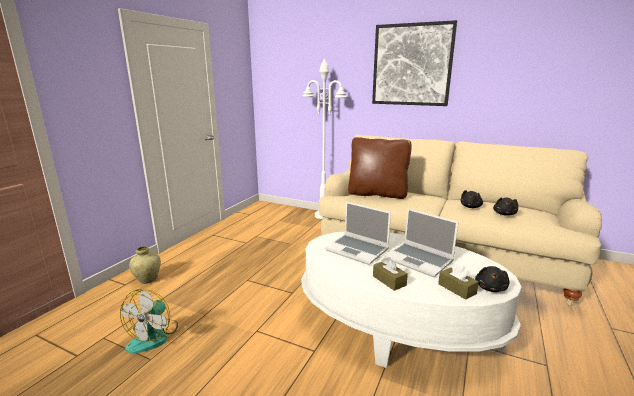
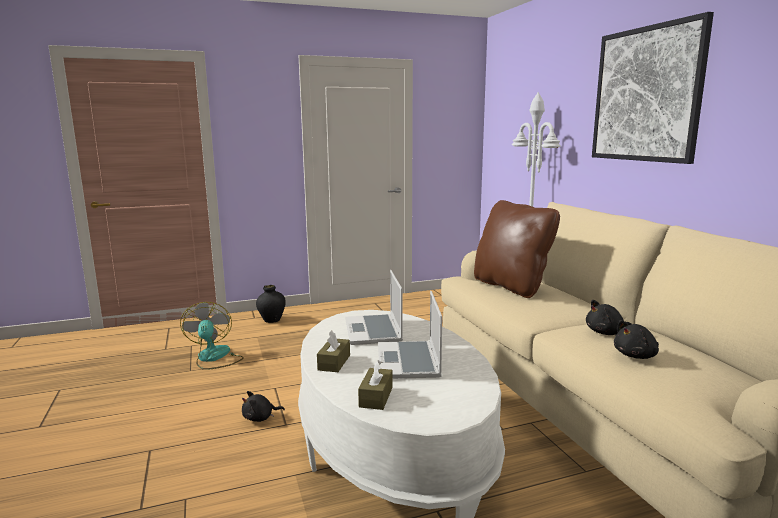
camera: 45 degrees right, 5 degrees down
(148, 280) = (272, 320): beige vase -> black vase
(154, 336) = (214, 358): fan -> fan turned 105 degrees clockwise
(490, 288) = (413, 414): black plush toy -> black plush toy (260, 418)

